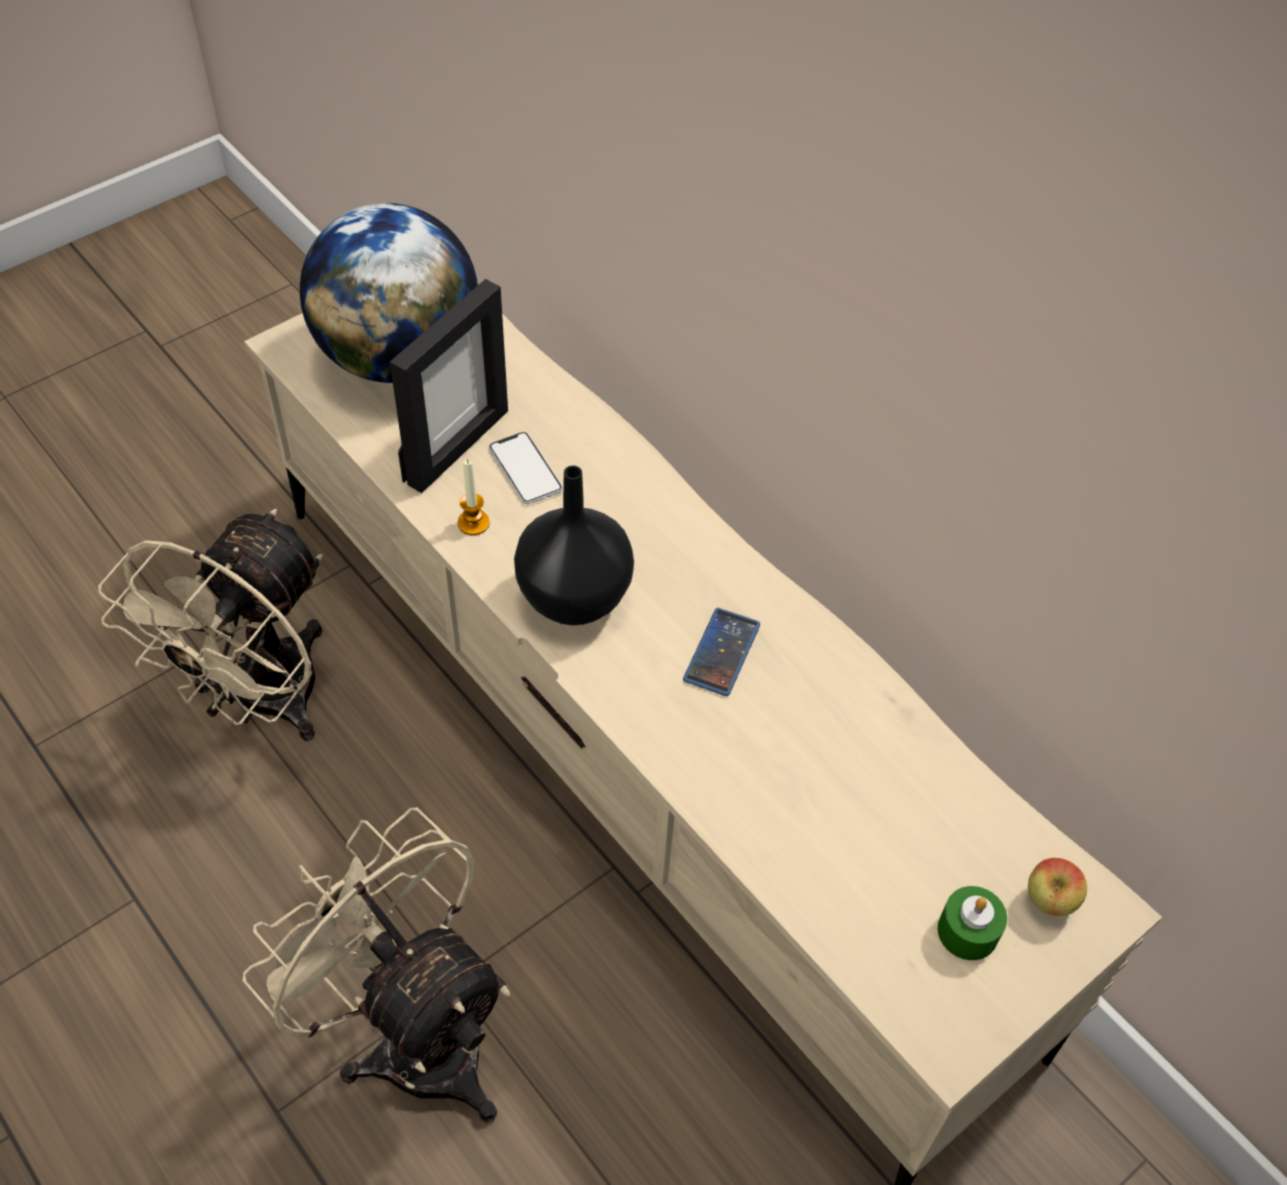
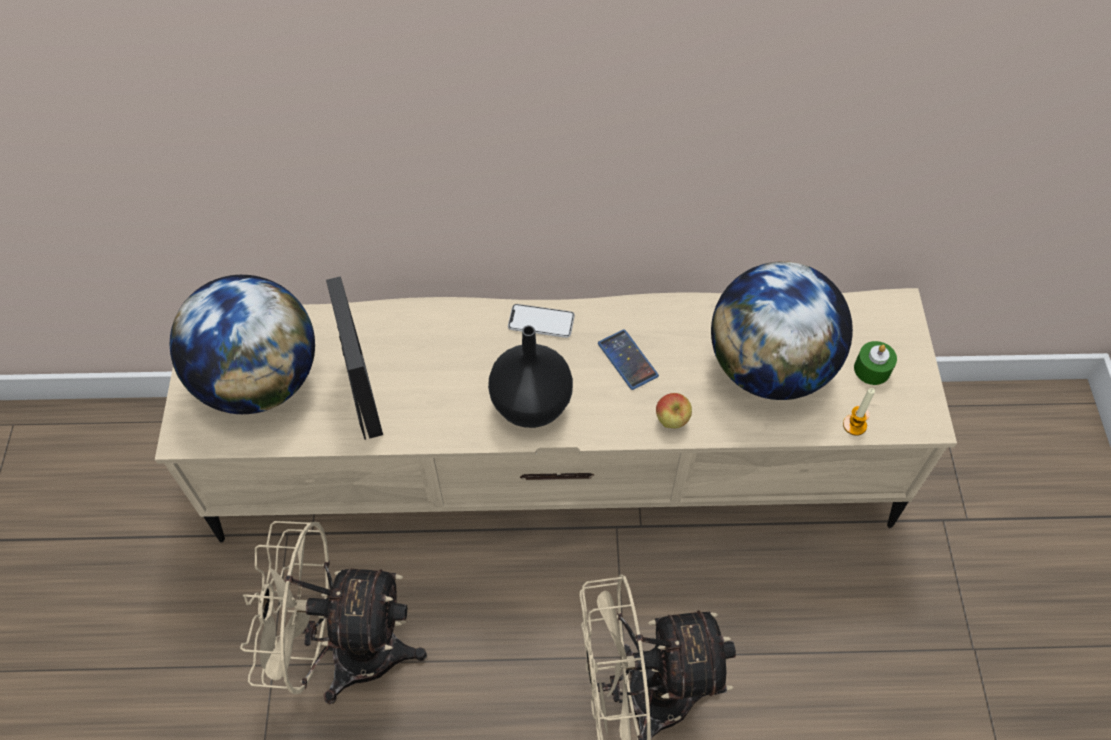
camera: 50 degrees left, 5 degrees up
(260, 703) = (346, 651): beige fan -> beige fan turned 120 degrees clockwise
(473, 523) = (431, 421): candle -> candle (854, 425)
(525, 469) = (415, 370): phone -> phone (541, 322)
(854, 807) = (769, 367): none -> globe
(1049, 901) = (879, 325): apple -> apple (672, 421)

